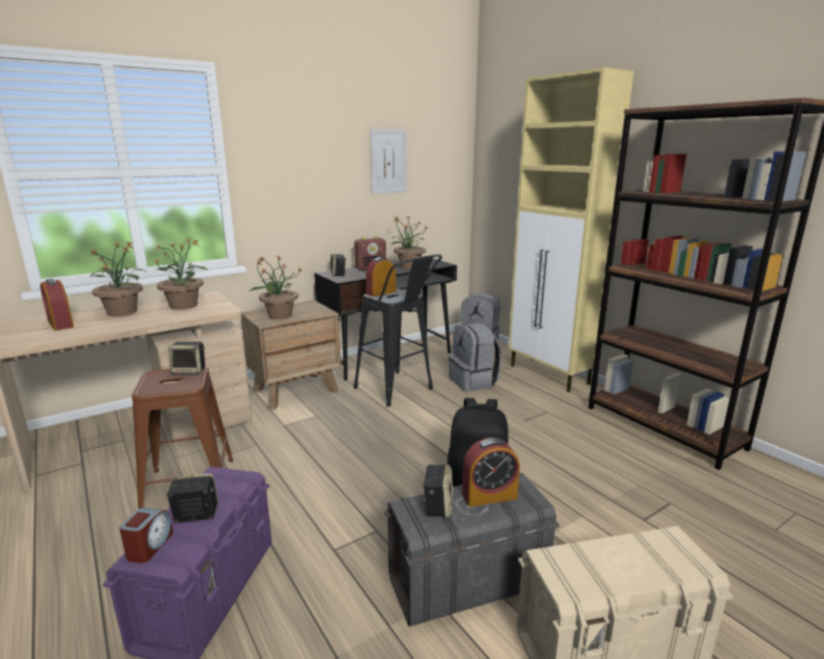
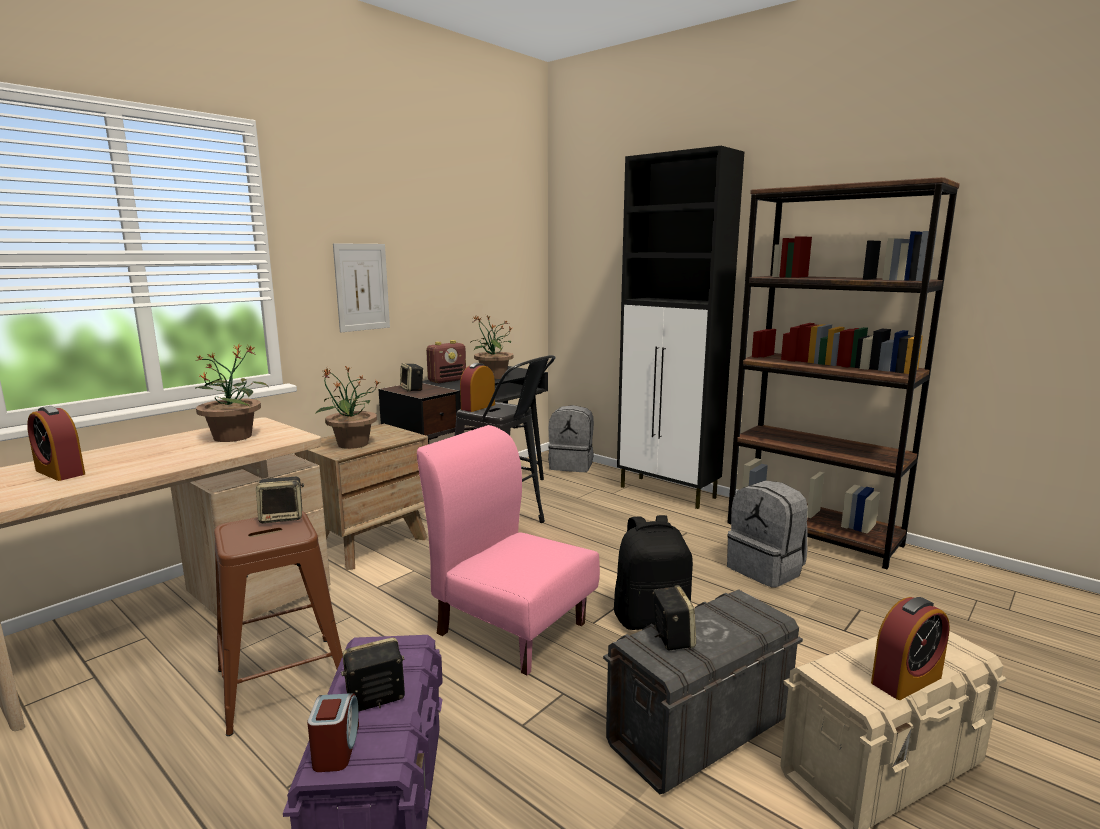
camera: 15 degrees left, 5 degrees down
(122, 312) = (146, 450): potted plant -> none
(364, 471) = (511, 627): none -> pink chair
(388, 161) = (459, 250): picture -> picture (362, 287)
(473, 382) = (588, 509): grey backpack -> grey backpack (766, 569)
(489, 496) = (720, 618): alarm clock -> alarm clock (906, 680)
(549, 375) = (668, 492): beige cabinet -> black cabinet

